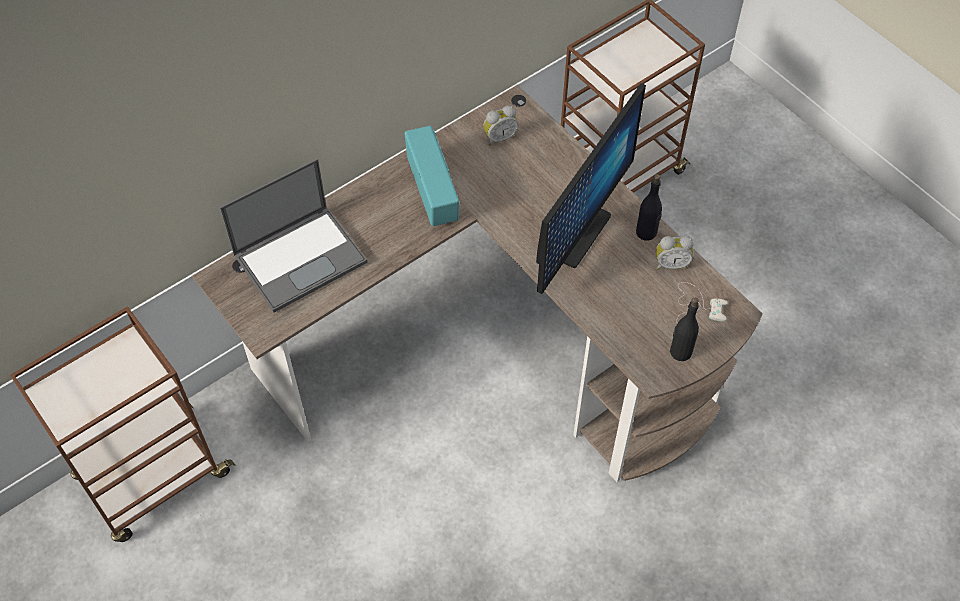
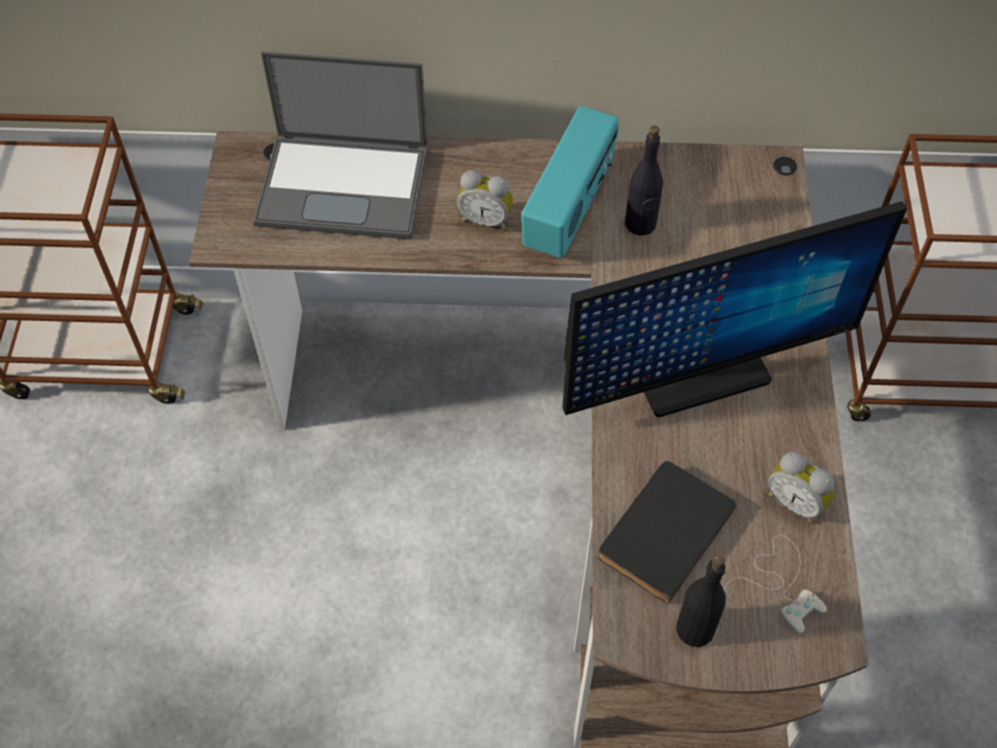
camera: 40 degrees right, 0 degrees up
(499, 137) = (716, 195): alarm clock -> alarm clock (486, 220)
(626, 319) = (662, 530): none -> black book
(646, 232) = (799, 437): black bottle -> black bottle (640, 224)

